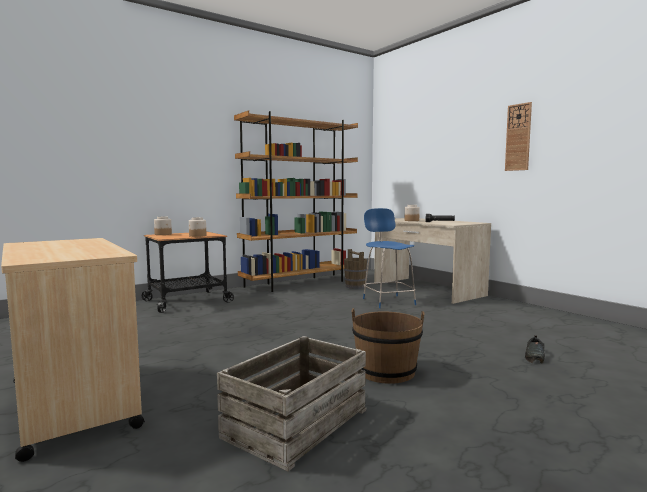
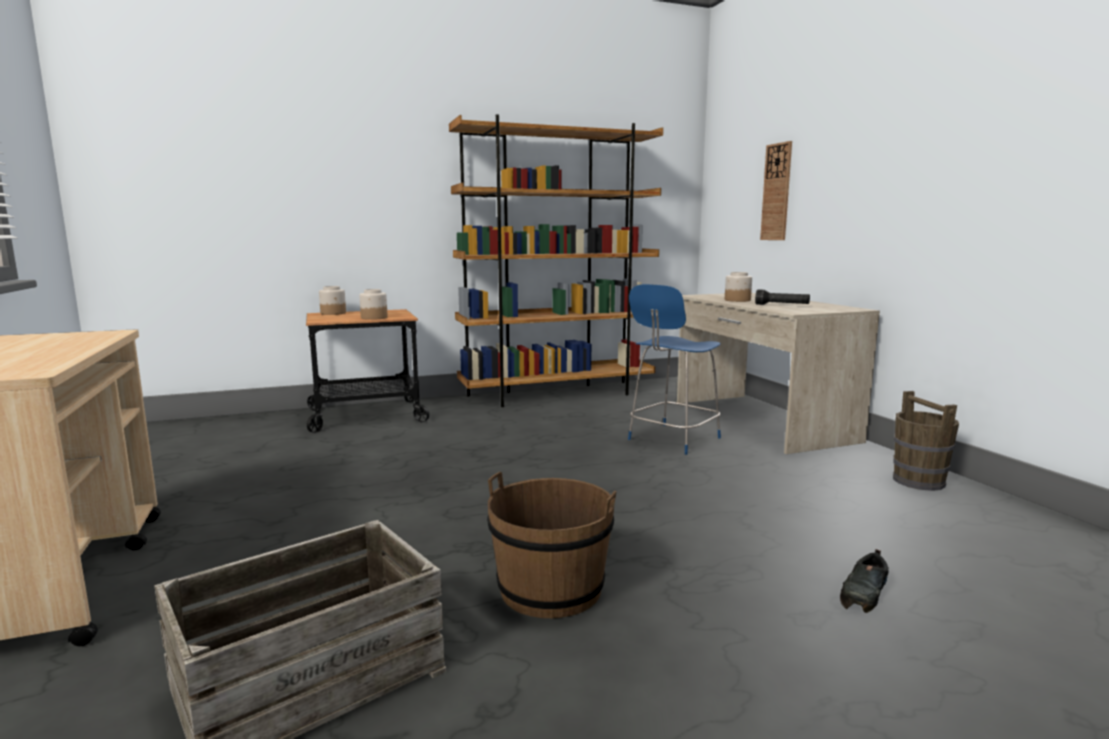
camera: 15 degrees right, 5 degrees up
(355, 286) = (640, 406): brown bucket -> brown bucket (918, 481)
(388, 301) = (672, 439): blue chair -> blue chair turned 135 degrees counterclockwise
(518, 137) = (941, 145): wall clock -> wall clock (776, 192)

